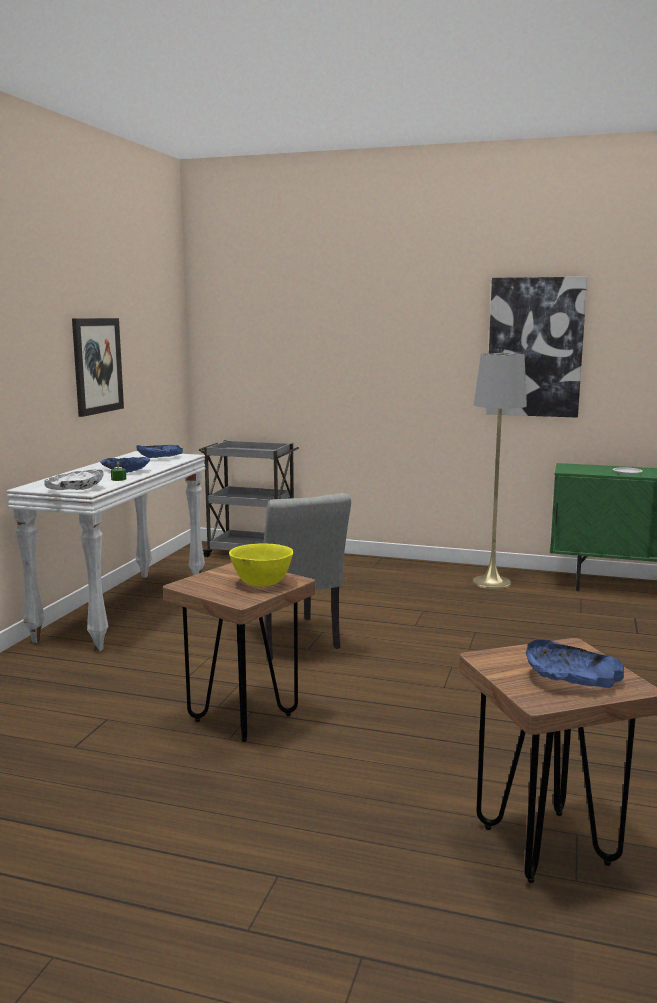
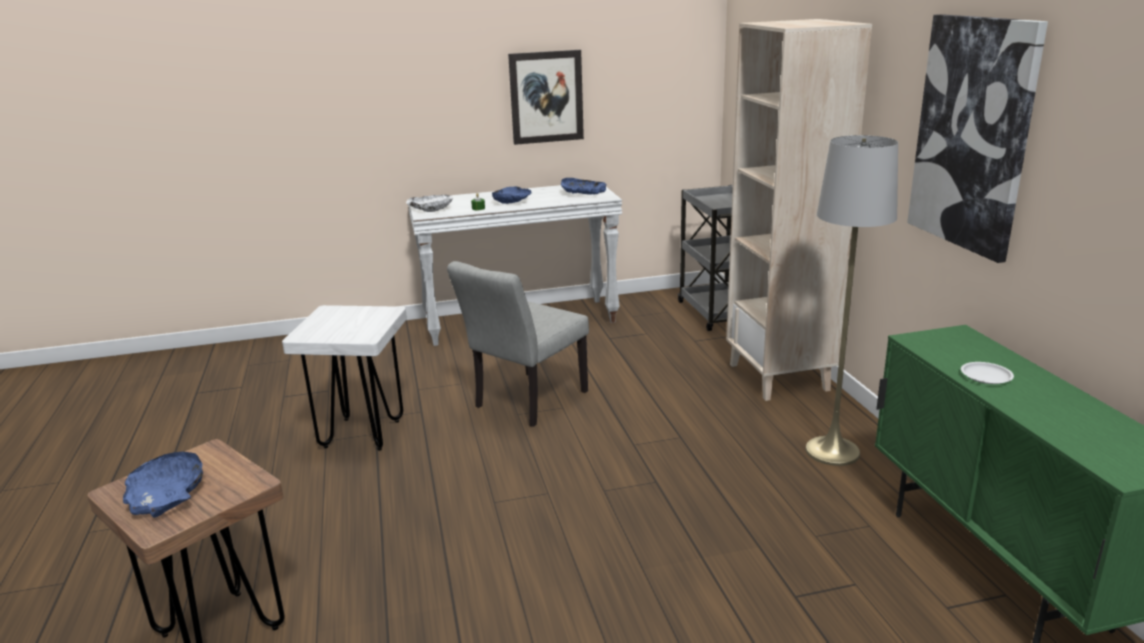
camera: 60 degrees right, 10 degrees up
(243, 718) = (363, 434): brown stool -> white stool
(261, 583) = (348, 330): yellow bowl -> none
(379, 567) = (779, 377): none -> beige bookcase

